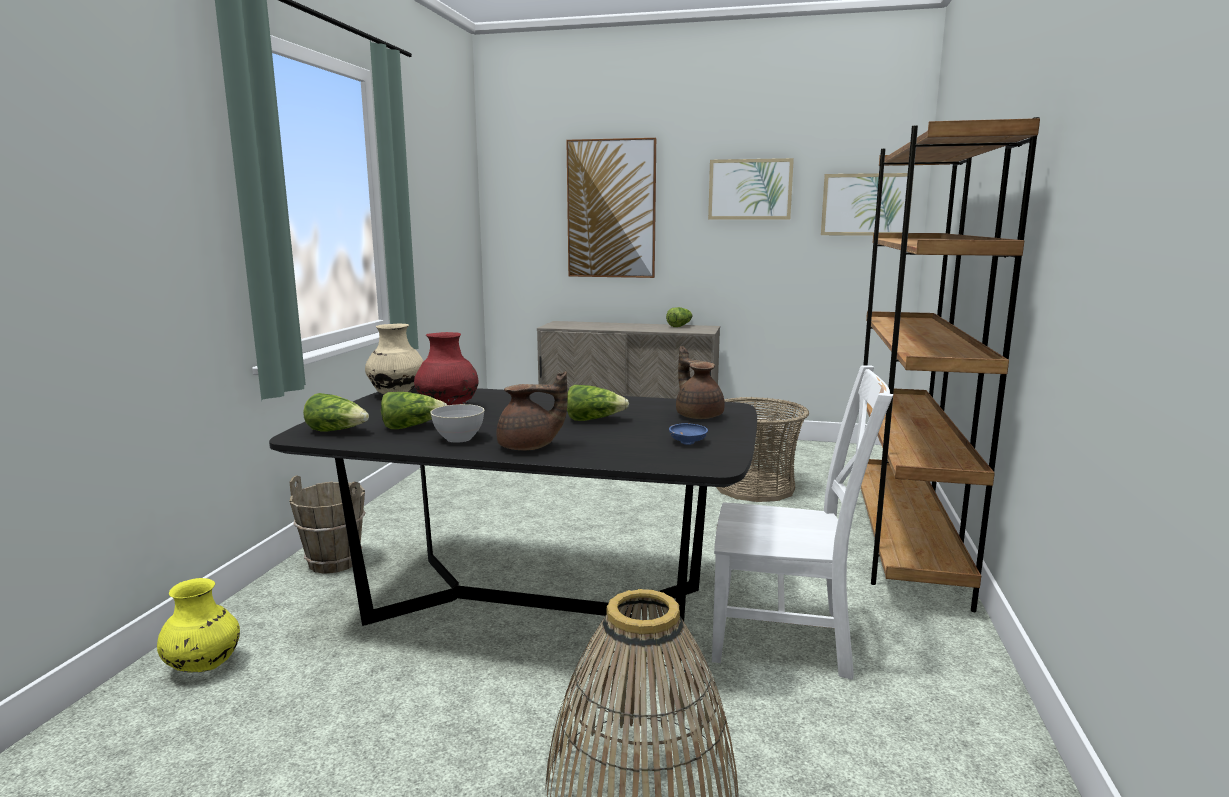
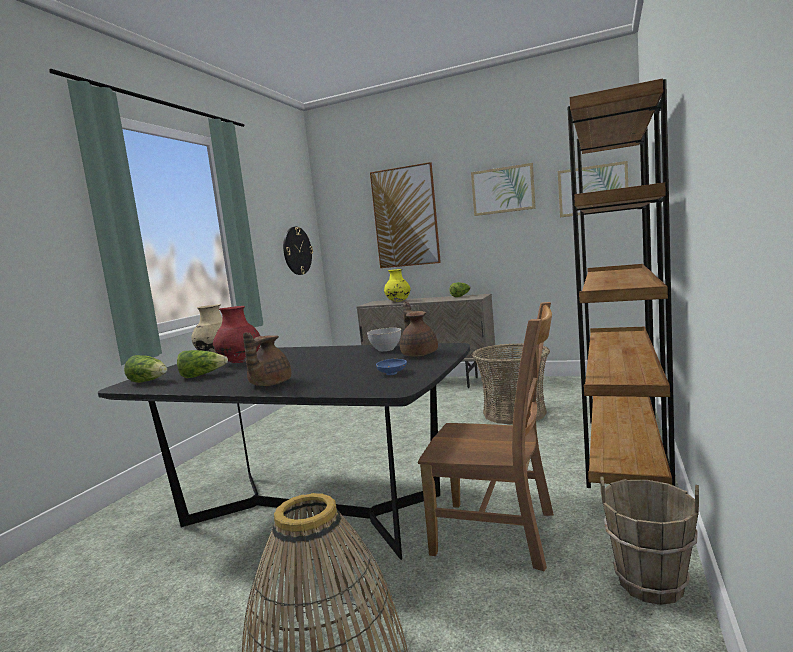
camera: 10 degrees right, 5 degrees down
(203, 667) = (61, 558): yellow vase -> yellow vase (398, 301)
(334, 562) = (185, 480): brown bucket -> brown bucket (650, 583)
(455, 241) = (297, 251): none -> wall clock
(459, 438) = (225, 381): grey bowl -> grey bowl (386, 349)
(529, 447) = (269, 384): brown teapot -> brown teapot turned 105 degrees clockwise
(593, 419) = (336, 362): lettuce -> none
(788, 638) = (500, 534): white chair -> brown chair

